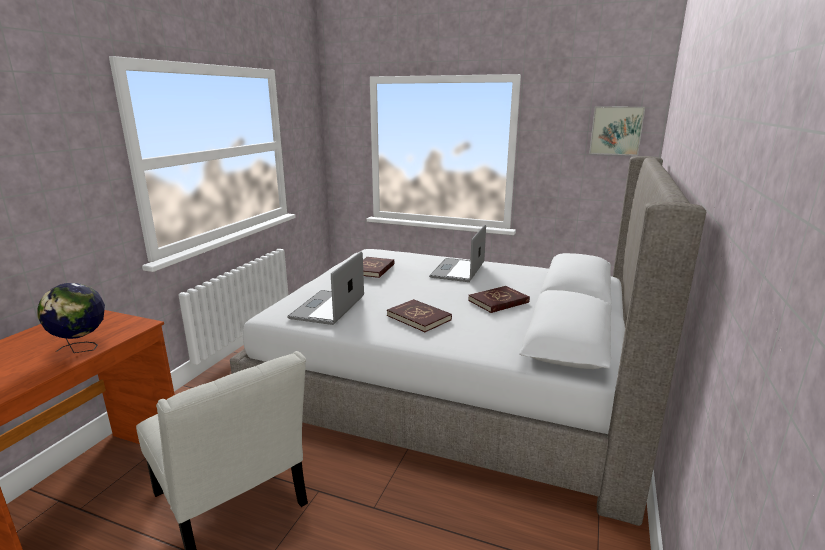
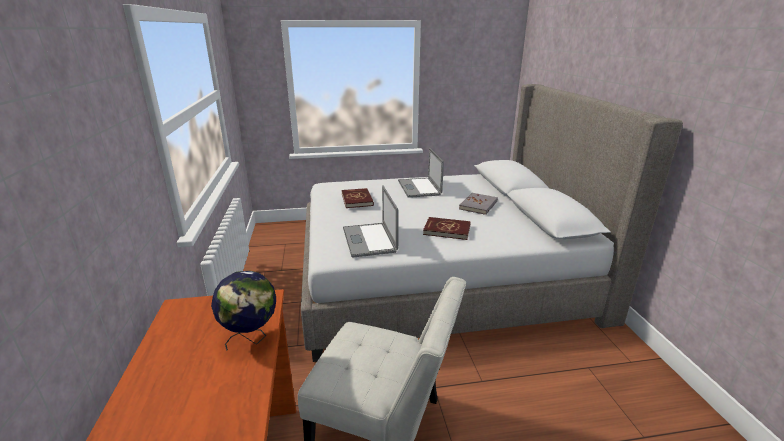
camera: 30 degrees left, 5 degrees up
(498, 301) = (478, 205): red book -> grey book
(616, 130) = (491, 65): picture -> none

